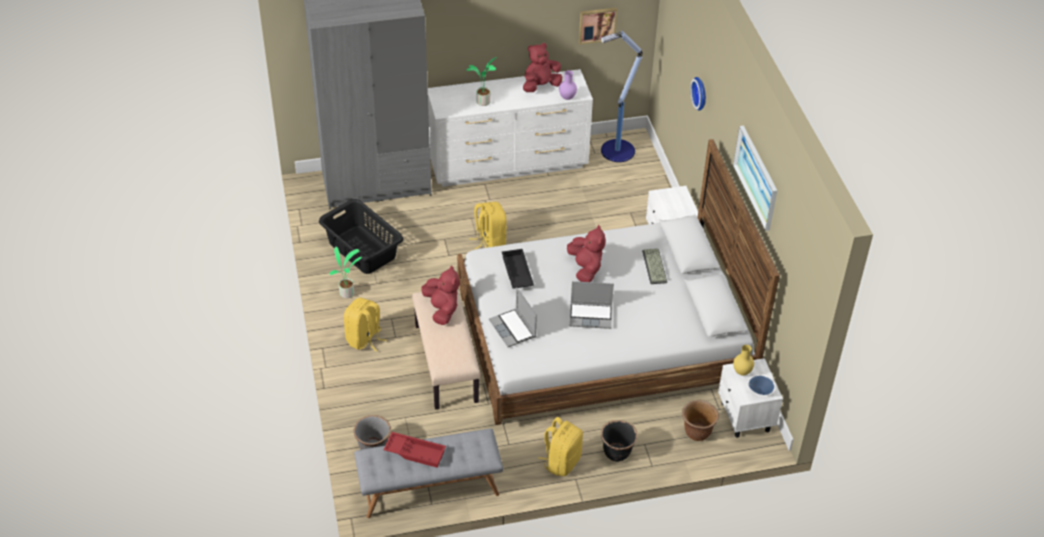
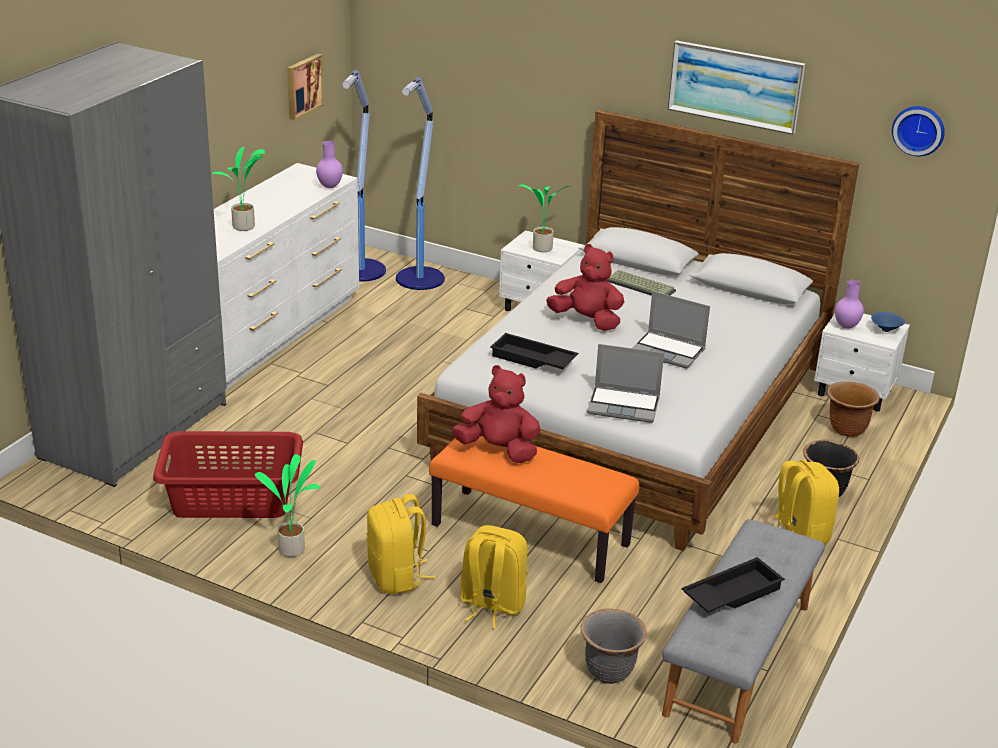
camera: 50 degrees left, 15 degrees down
(362, 249) = (232, 498): black laundry basket -> red laundry basket
(415, 452) = (731, 593): red tray -> black tray
(447, 363) = (531, 535): beige bench -> orange bench
(489, 240) = (368, 405): yellow backpack -> yellow backpack (491, 604)
(540, 86) = (282, 190): red plush toy -> none
(591, 316) = (669, 351): laptop -> laptop turned 75 degrees clockwise
(638, 177) = (419, 279): none -> floor lamp
(670, 204) = (541, 249): none -> potted plant
(701, 93) = (527, 79): wall clock -> wall clock (919, 129)
(742, 372) = (846, 326): yellow vase -> purple vase

